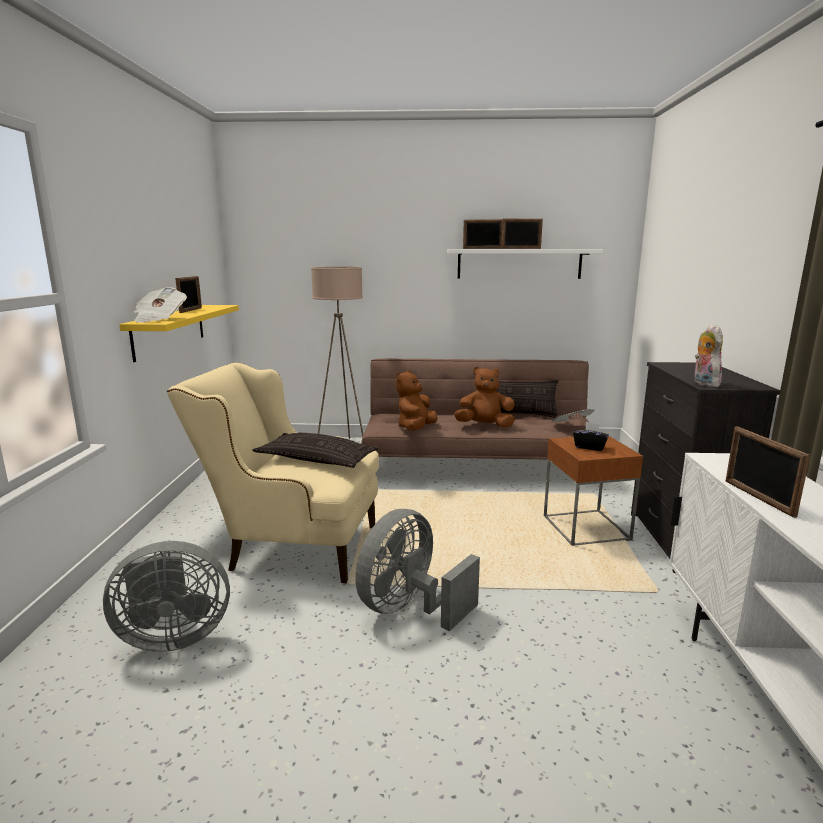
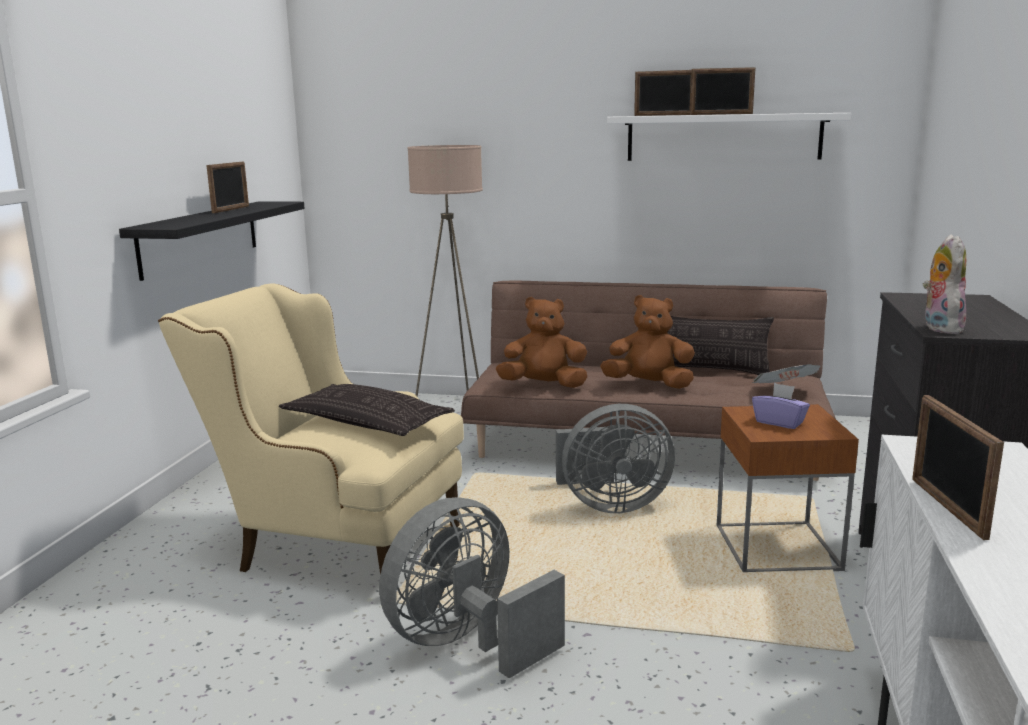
camera: 10 degrees right, 0 degrees up
(159, 319) = (175, 222): newspaper -> none
(170, 330) = (200, 237): yellow shelf -> black shelf
(172, 636) = (141, 651): grey fan -> grey fan (610, 504)
(416, 428) = (544, 385): brown plush toy -> brown plush toy turned 60 degrees clockwise
(590, 447) = (779, 422): black tissue box -> purple tissue box

